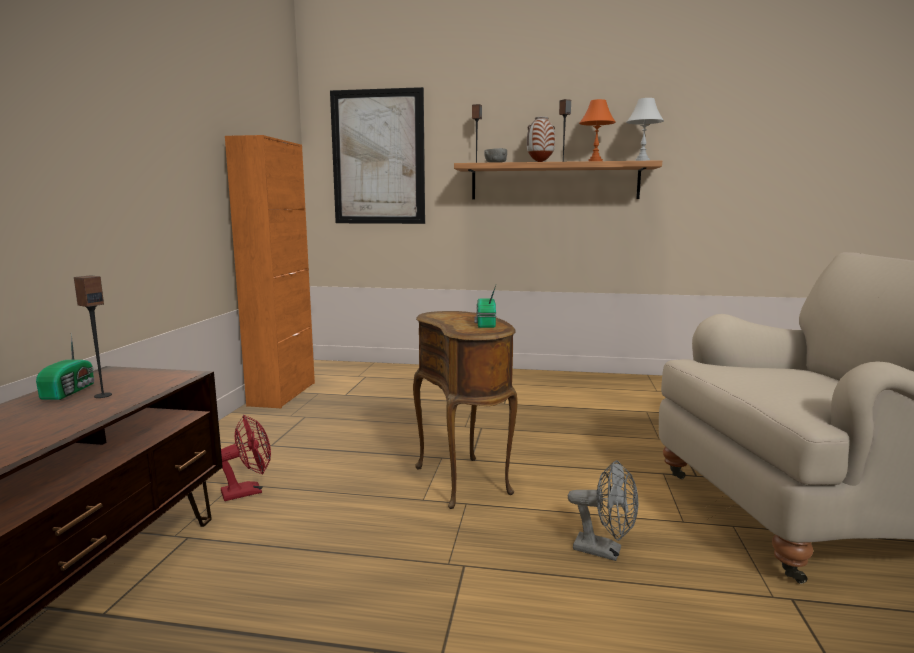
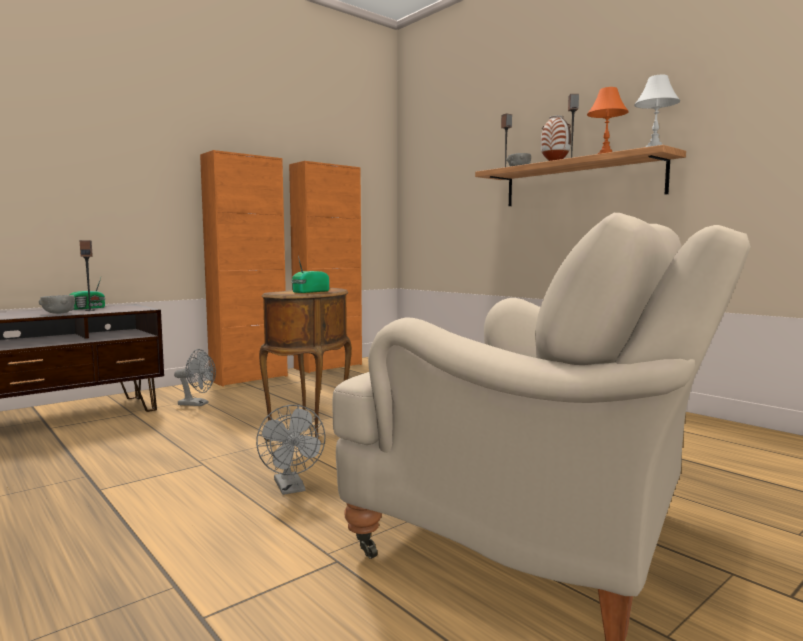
camera: 40 degrees right, 5 degrees down
(84, 415) = (59, 313): none -> grey bowl
(223, 434) = (249, 378): none -> orange cabinet
(248, 491) = (197, 404): red fan -> grey fan
(378, 157) = (442, 174): picture -> none

